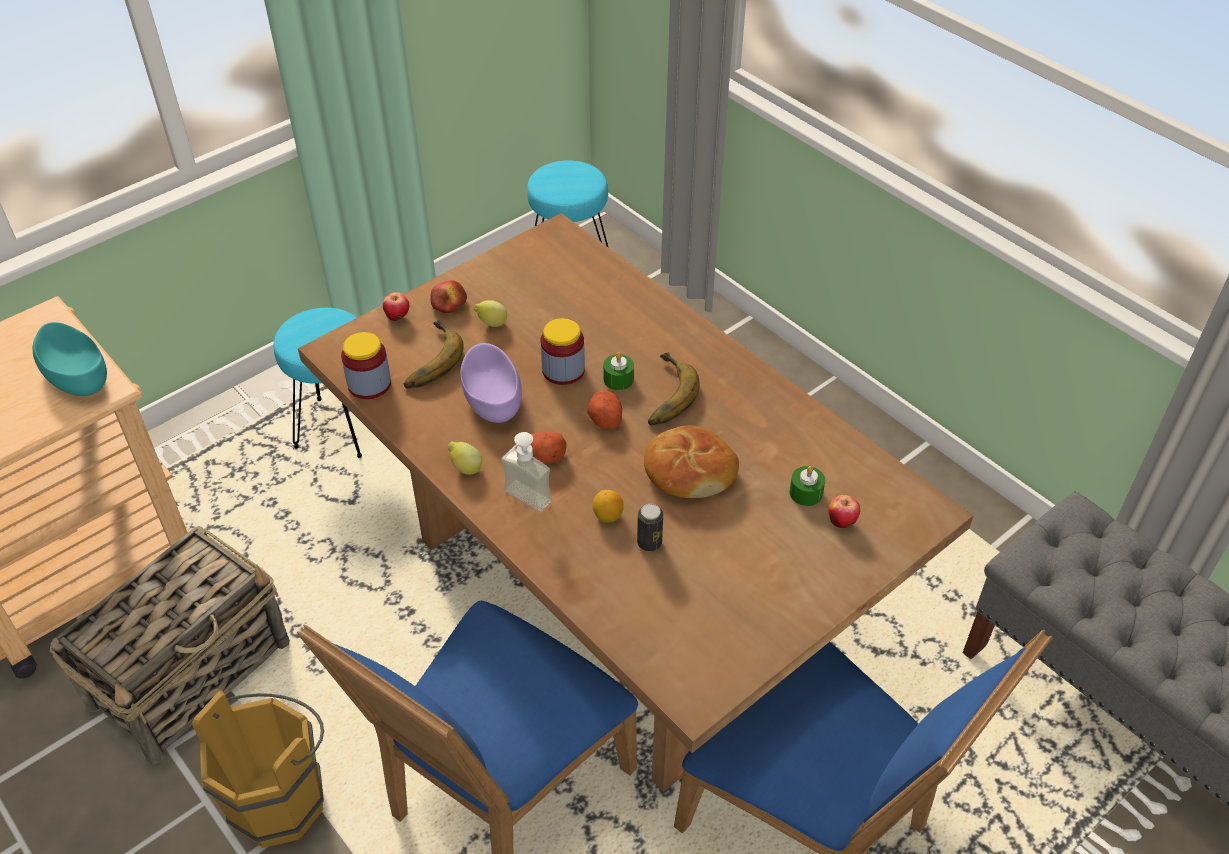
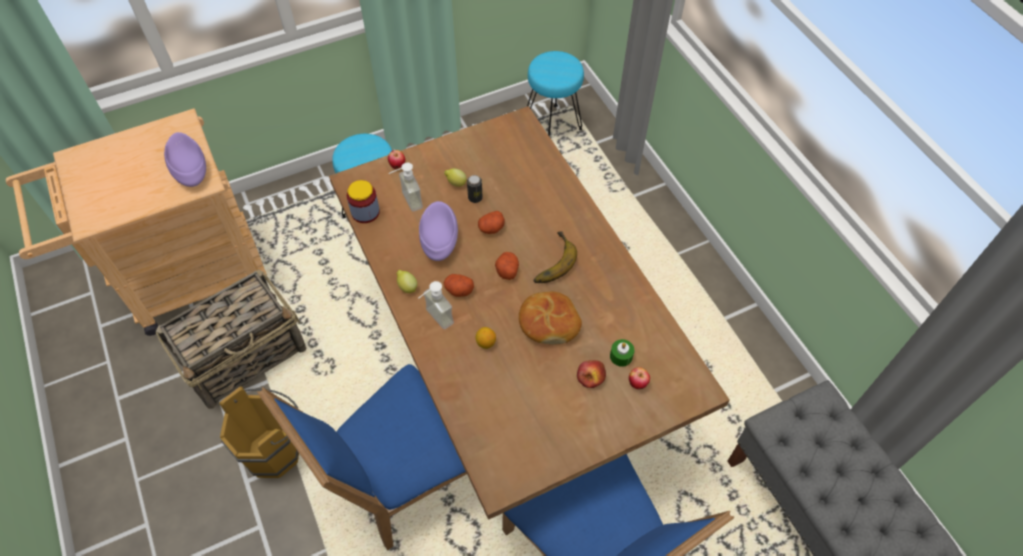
camera: 15 degrees right, 10 degrees up
(75, 375) = (189, 168): turquoise bowl -> purple bowl
(427, 360) = (406, 202): banana -> soap dispenser
(449, 304) = (433, 163): apple -> apple (591, 376)
(563, 370) = (491, 228): jar -> potato
(618, 379) = (525, 243): green candle -> none
(649, 542) = (506, 368): can -> can (475, 198)

